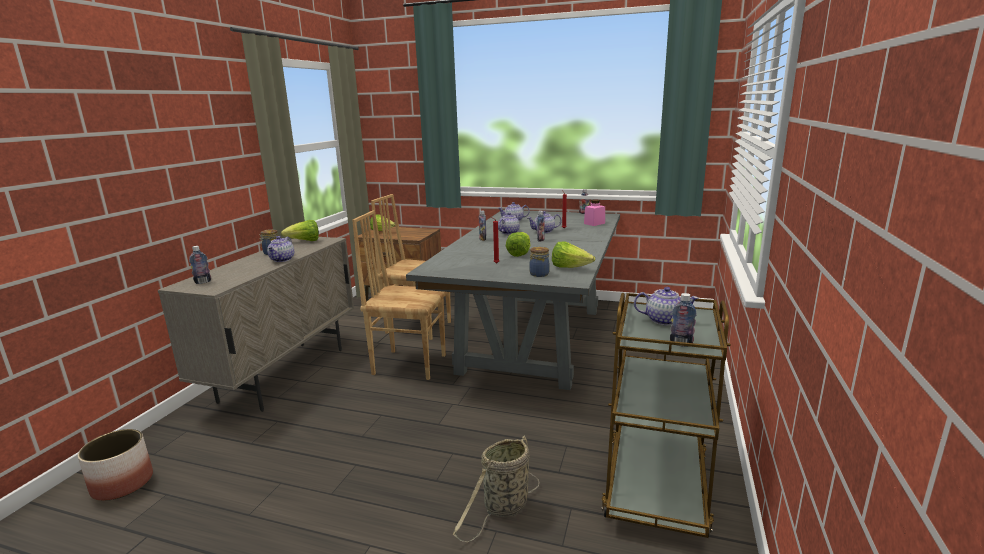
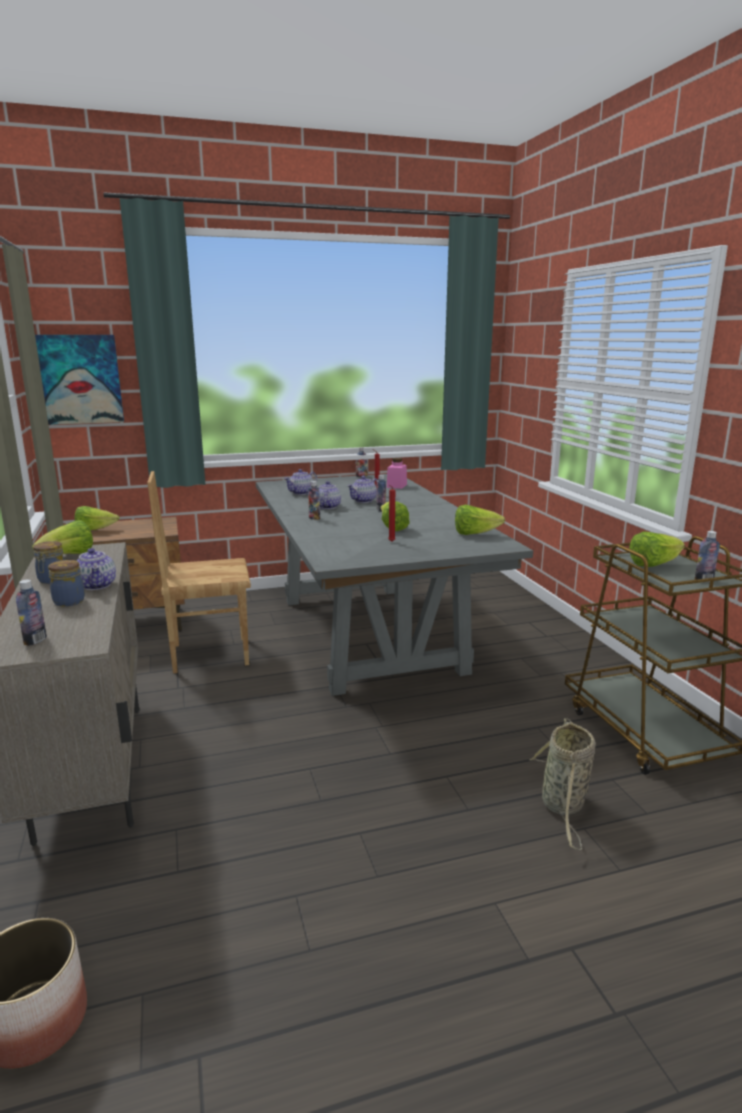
camera: 35 degrees left, 0 degrees up
(392, 130) = (80, 379): none -> picture
(409, 364) = (261, 700): brown chair -> none
(539, 274) = (459, 545): jar -> jar (69, 601)
(664, 320) = (653, 564): teapot -> lettuce

